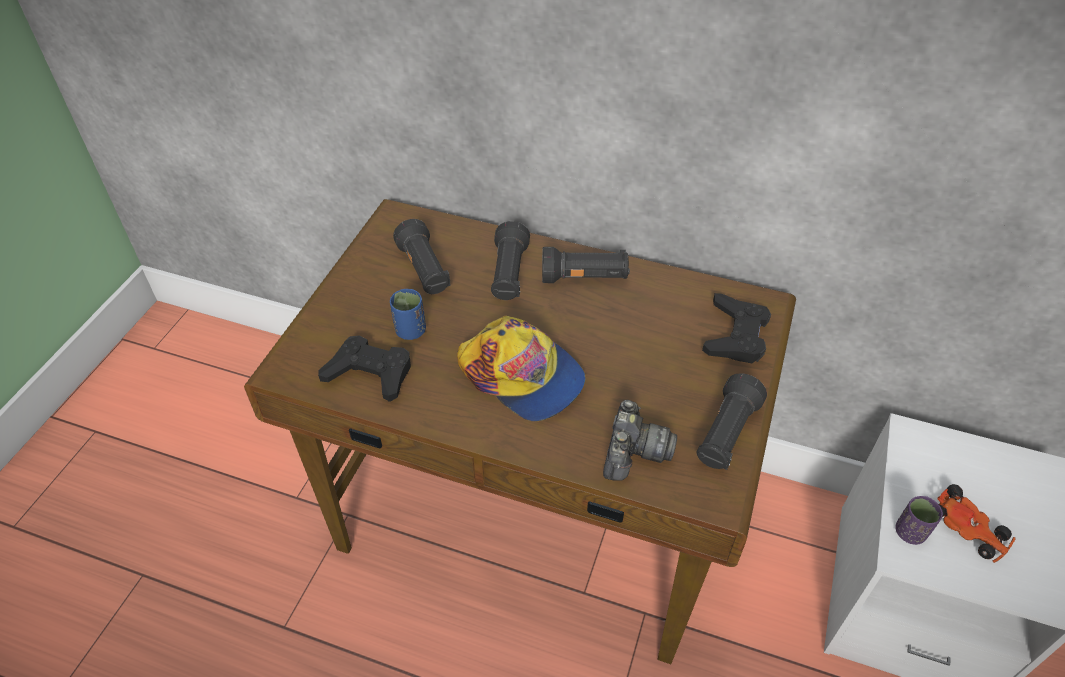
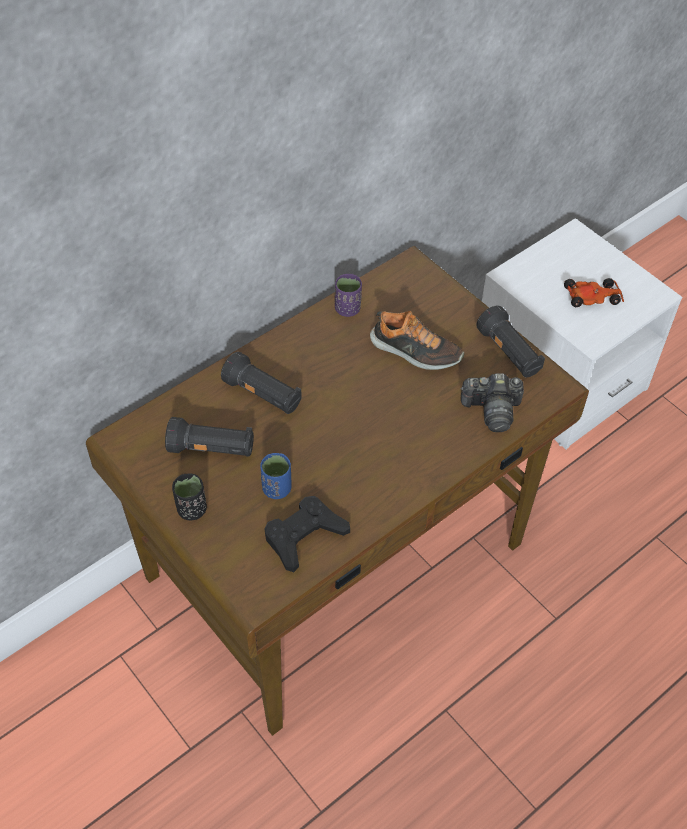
camera: 60 degrees left, 5 degrees up
(352, 288) = (192, 509): none -> black cup
(522, 375) = (378, 438): cap -> none
(584, 278) = (305, 350): black flashlight -> none
(633, 453) = (491, 410): camera -> camera turned 135 degrees clockwise
(655, 355) = (415, 351): none -> shoe
(736, 335) = (428, 297): black game controller -> none
(910, 532) = (578, 326): purple cup -> purple cup (347, 309)

